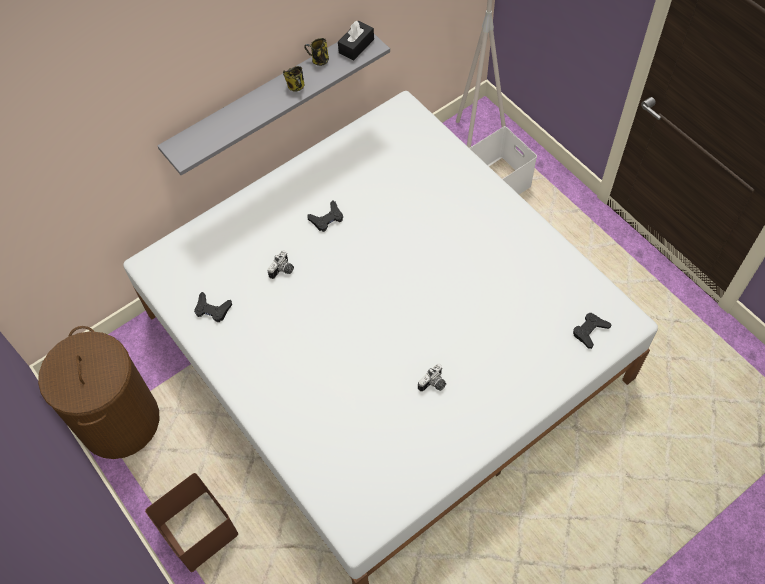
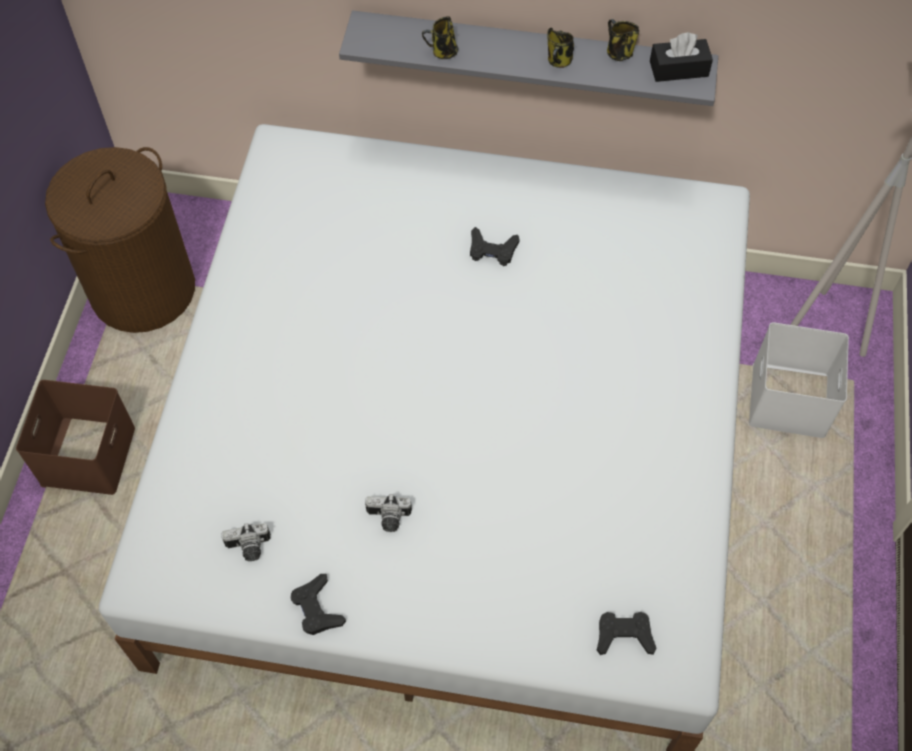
camera: 45 degrees right, 0 degrees up
(212, 309) = (278, 240): black game controller -> black game controller (317, 608)
(233, 128) = (443, 52): none -> mug
(283, 270) = (386, 263): camera -> camera (249, 548)

